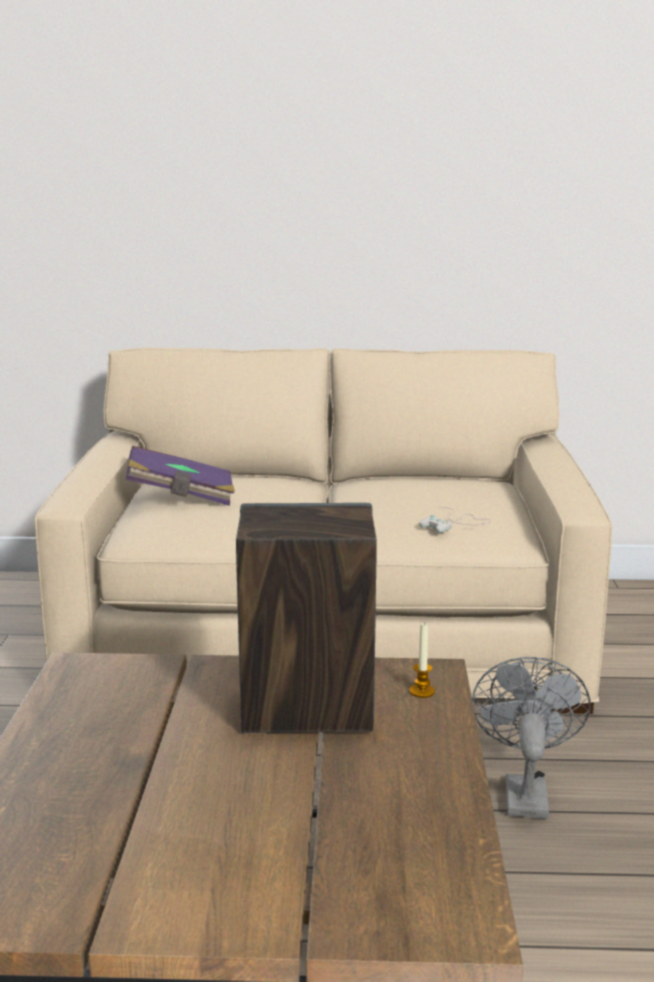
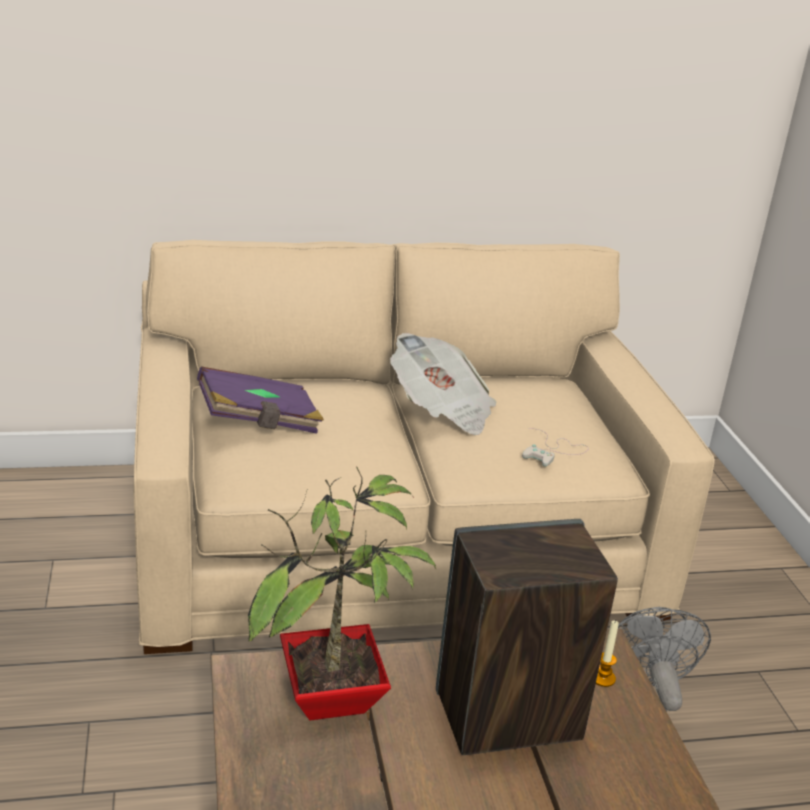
camera: 15 degrees left, 10 degrees up
(142, 689) = (332, 702): none -> potted plant
(360, 494) = (442, 410): none -> newspaper

